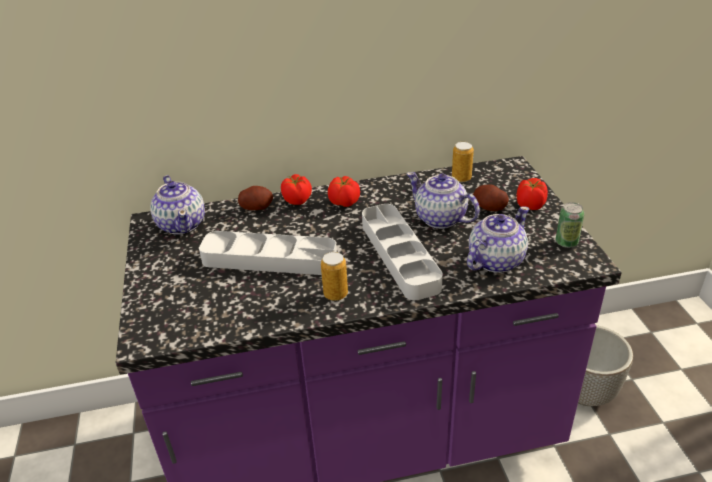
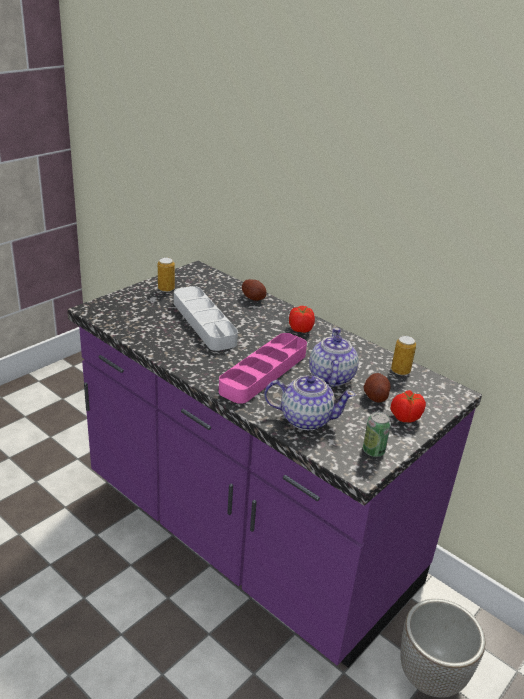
camera: 50 degrees right, 5 degrees down
(182, 224) = (206, 279): teapot -> none
(297, 200) = (280, 310): tomato -> none
(335, 294) = (194, 360): can -> can (166, 289)
(399, 255) = (264, 372): grey tray -> pink tray

